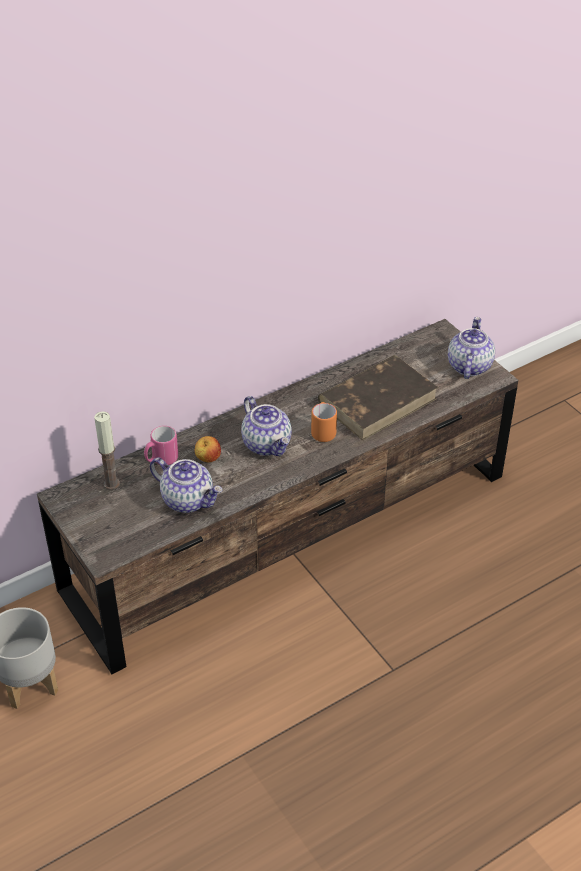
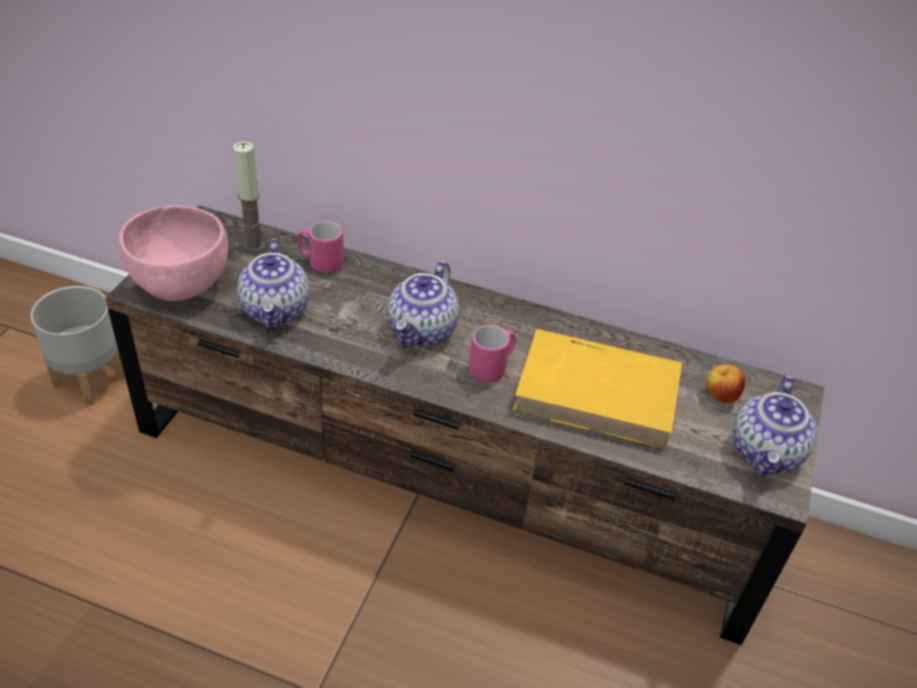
camera: 50 degrees right, 0 degrees up
(120, 536) = (180, 286): none -> pink bowl
(208, 459) = (354, 296): apple -> apple (720, 396)
(323, 431) = (492, 368): orange mug -> pink mug
(378, 400) = (599, 393): brown book -> yellow book
(468, 366) = (766, 453): teapot -> teapot turned 135 degrees clockwise

